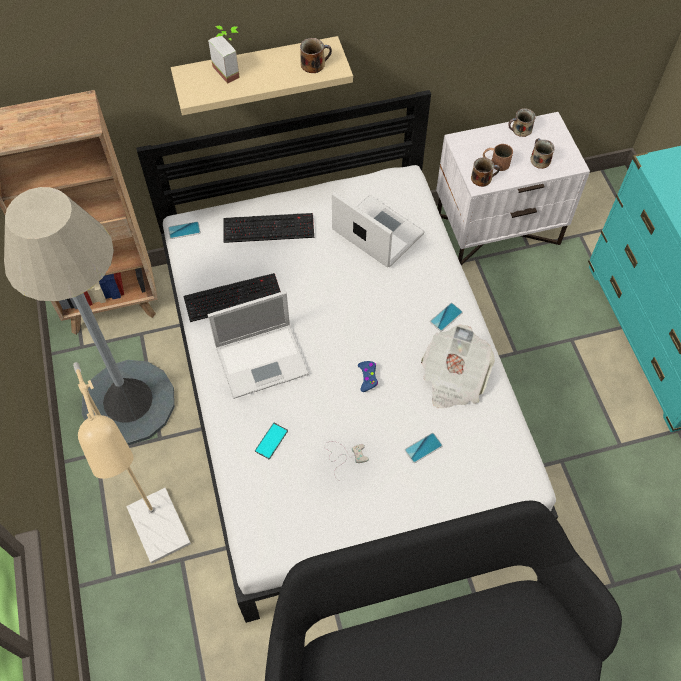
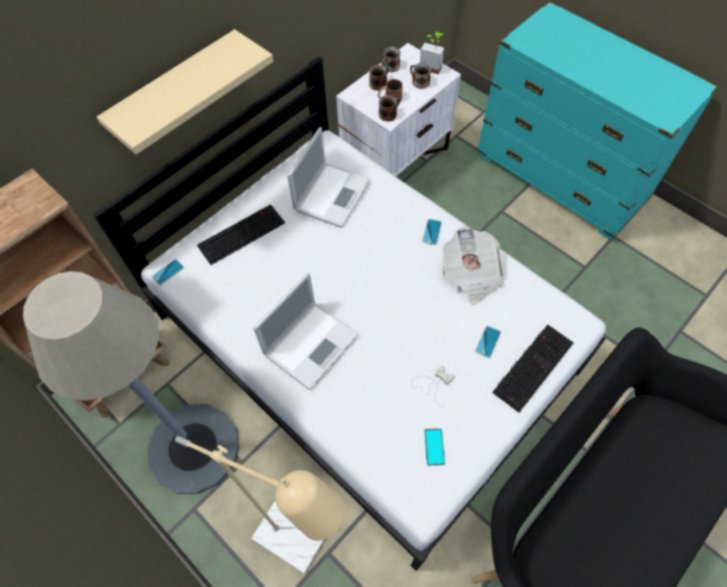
camera: 30 degrees left, 0 degrees up
(231, 69) = (157, 94): potted plant -> potted plant (431, 65)
(233, 296) = (250, 304): keyboard -> keyboard (532, 365)
(271, 441) = (366, 406): phone -> phone (434, 447)
(314, 64) = (231, 59): mug -> mug (378, 83)
(368, 377) = (406, 310): blue game controller -> none
(376, 231) = (332, 194): laptop -> laptop turned 105 degrees clockwise

